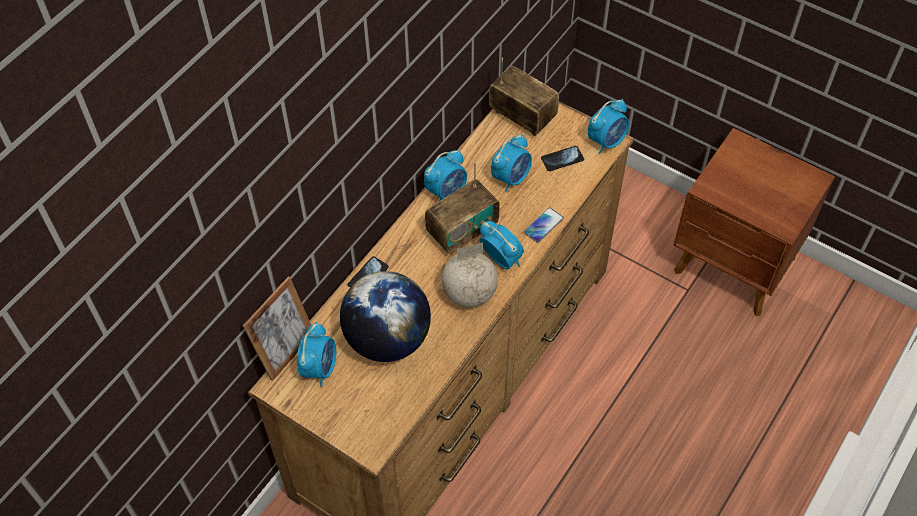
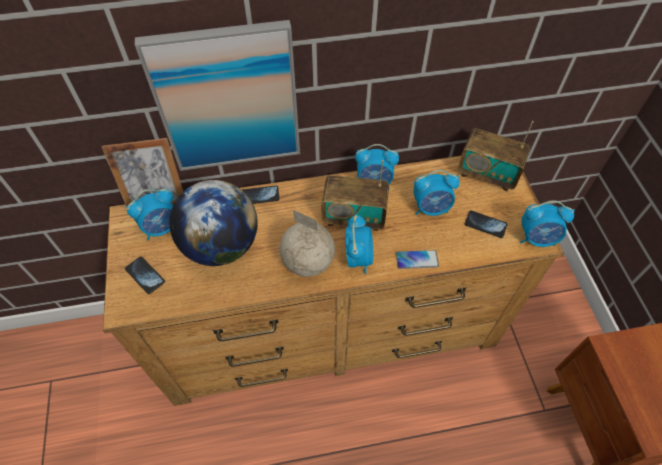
camera: 45 degrees right, 0 degrees up
(325, 202) = (228, 99): none -> picture
(356, 411) = (145, 275): none -> phone
(522, 117) = (487, 174): radio -> radio turned 120 degrees clockwise

